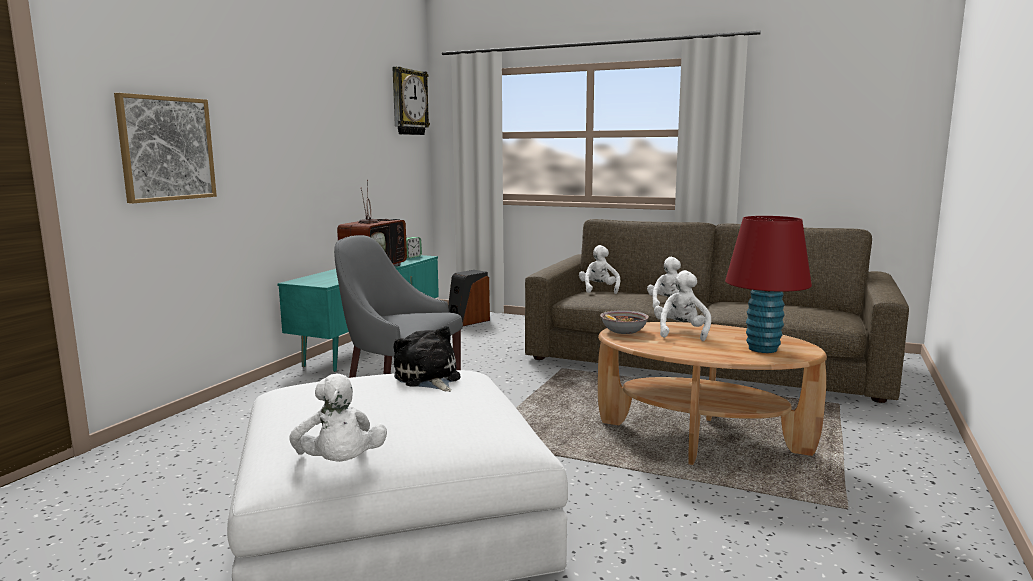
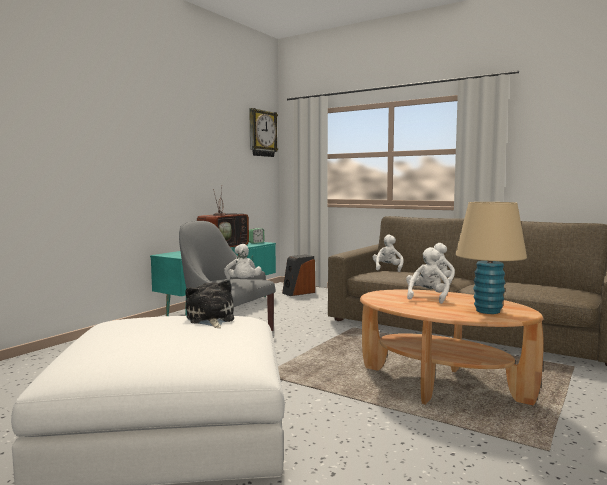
camera: 10 degrees right, 5 degrees down
(166, 148) = (69, 156): picture -> none
(340, 464) = (100, 371): white plush toy -> white plush toy (243, 282)
(624, 331) = (381, 294): bowl -> none
(763, 349) = (488, 311): red table lamp -> beige table lamp

